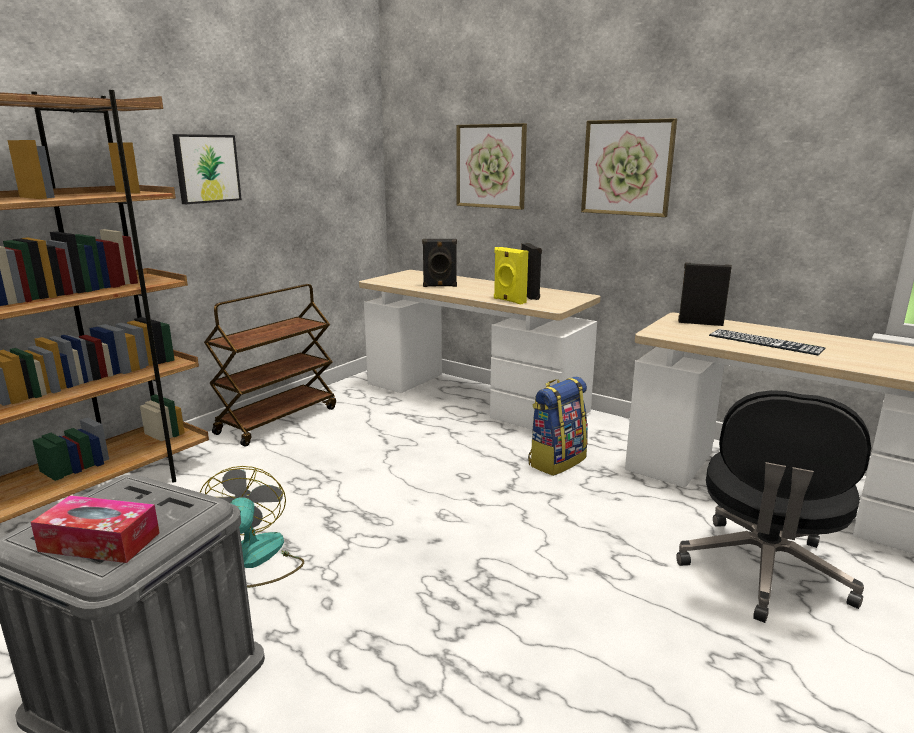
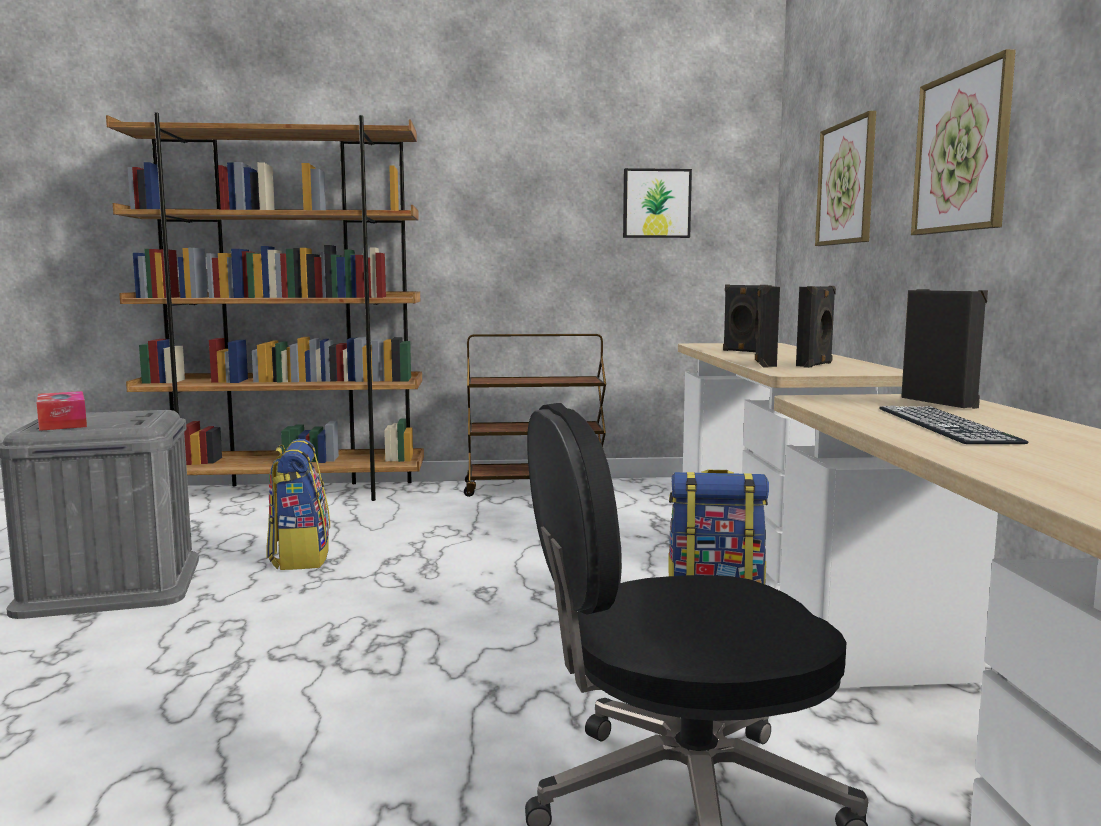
camera: 50 degrees right, 10 degrees down
(206, 168) = (503, 198): picture -> picture (656, 203)
(255, 560) = (300, 557): fan -> backpack
(508, 300) = (764, 364): yellow speaker -> black speaker

